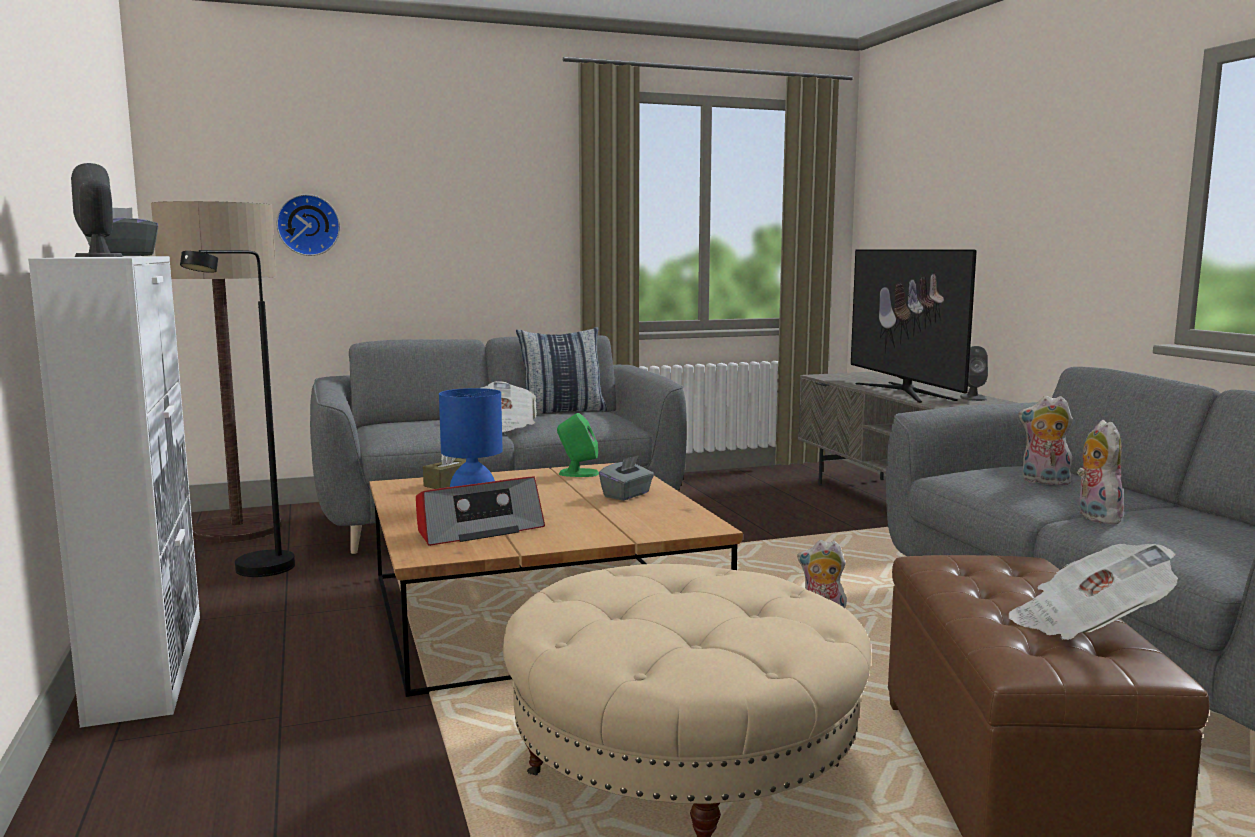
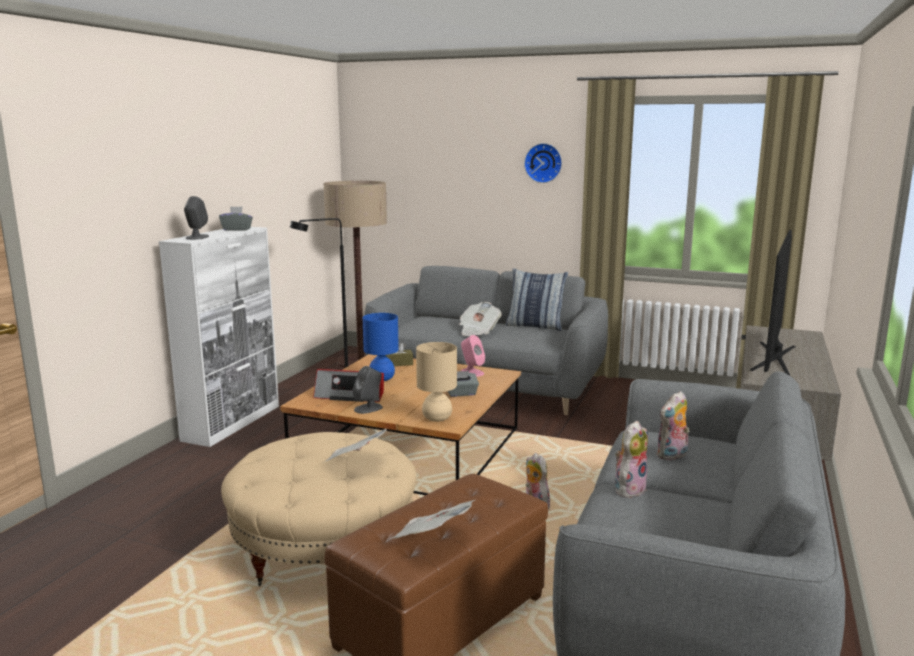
camera: 40 degrees right, 5 degrees up
(308, 225) = (421, 190): wall clock -> wall clock (543, 163)
(578, 473) = (472, 372): green speaker -> pink speaker
(670, 525) = (436, 418): none -> beige table lamp
(733, 590) = (355, 462): none -> newspaper
(973, 398) = (813, 375): grey speaker -> grey speaker (368, 408)
(1044, 482) = (672, 456): plush toy -> plush toy turned 105 degrees counterclockwise

